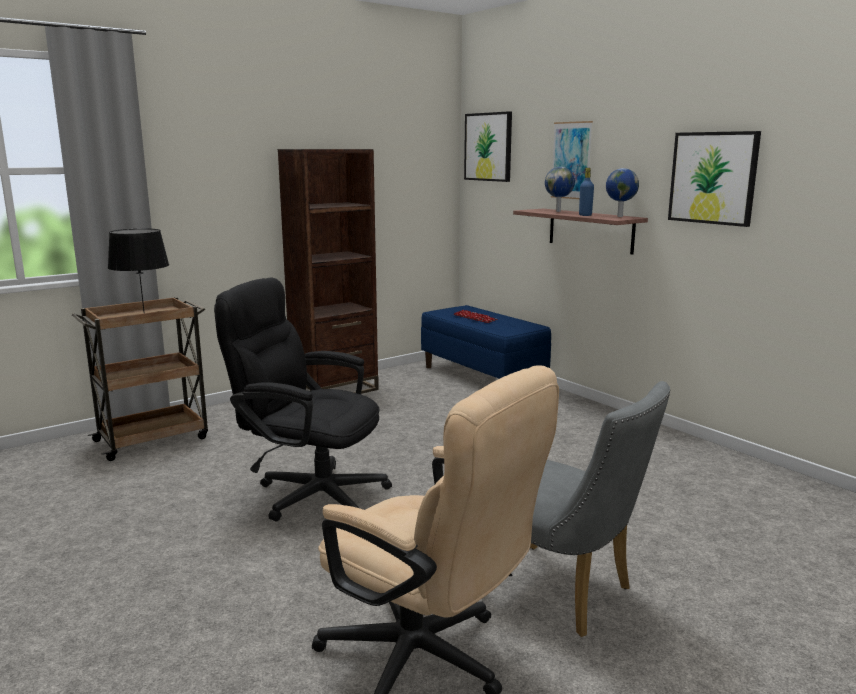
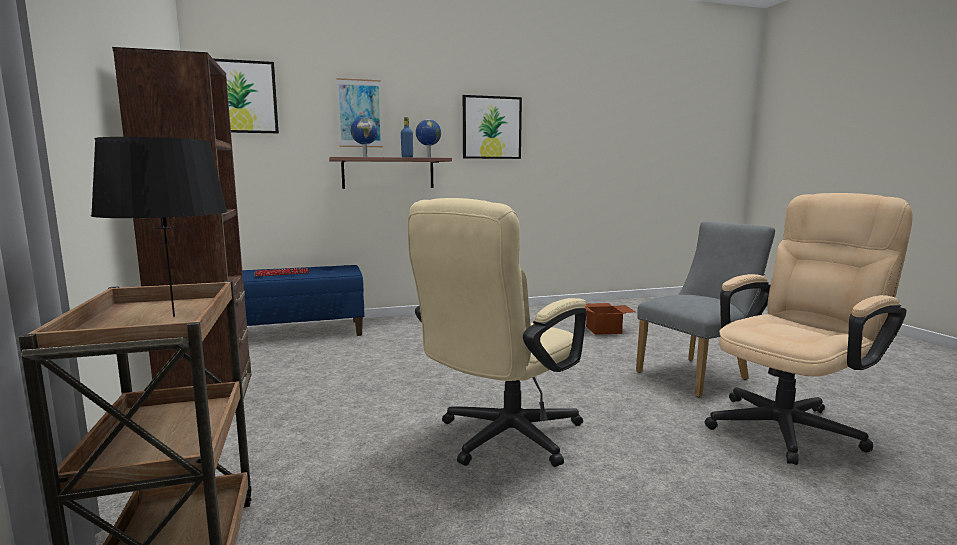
camera: 70 degrees left, 5 degrees down
(310, 493) = (501, 440): black office chair -> beige office chair
(694, 515) = (604, 330): none -> cardboard box

